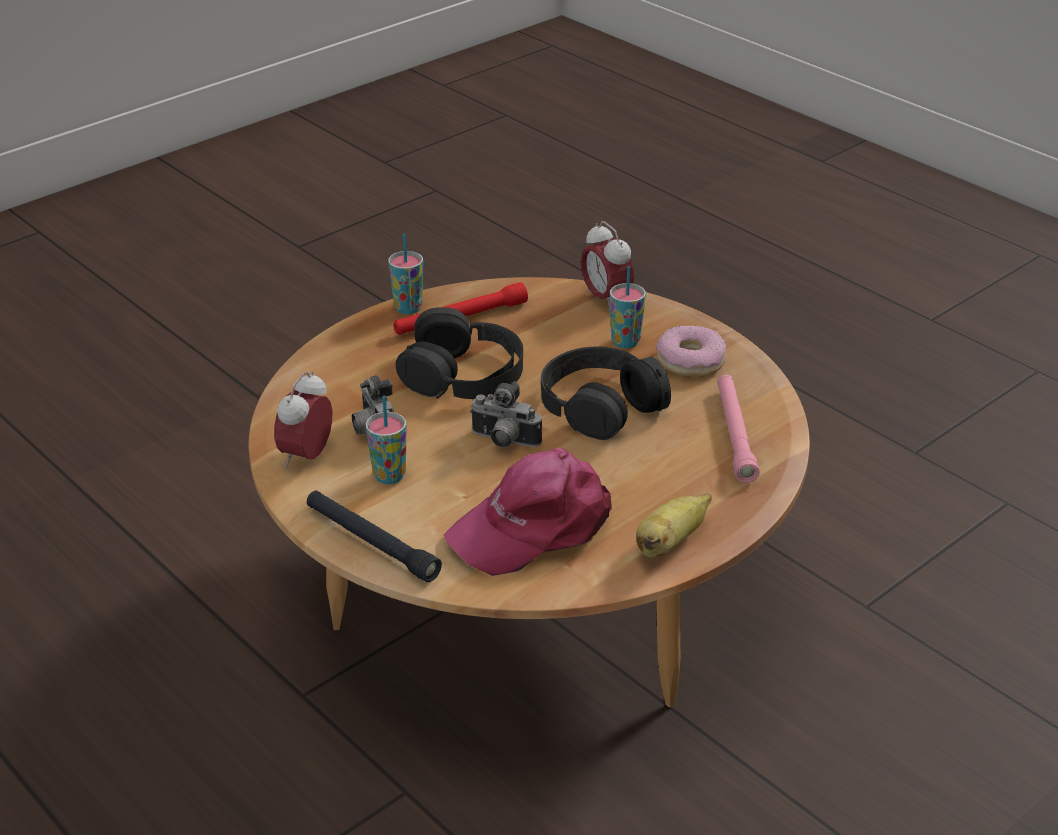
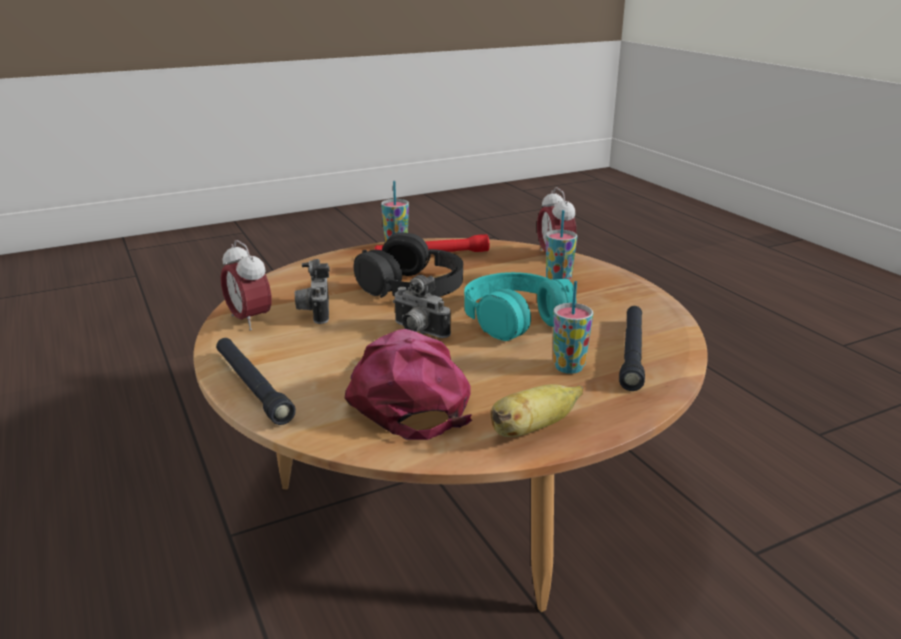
camera: 15 degrees right, 10 degrees down
(307, 456) = (249, 320): alarm clock -> alarm clock turned 75 degrees counterclockwise
(389, 476) = (305, 342): cup -> cup (568, 367)
(534, 526) = (407, 396): pink cap -> pink cap turned 90 degrees clockwise
(600, 405) = (516, 318): black headphones -> turquoise headphones
(691, 361) = (610, 299): donut -> none
(734, 434) = (632, 353): pink flashlight -> black flashlight

